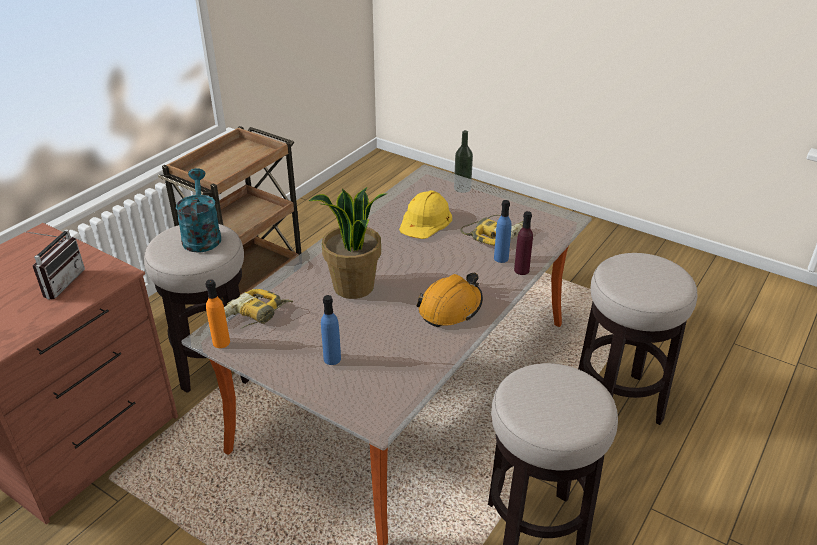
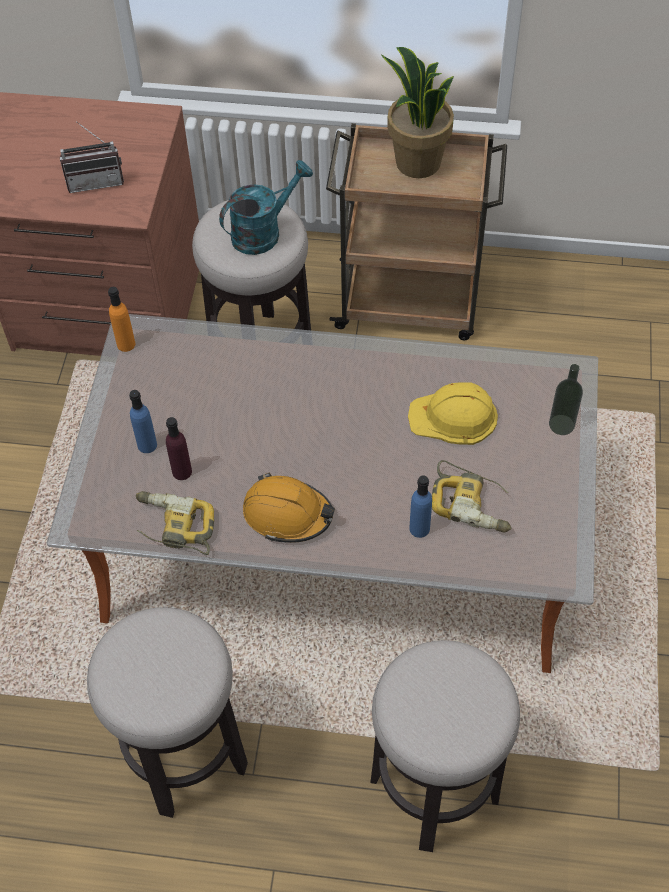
camera: 65 degrees right, 20 degrees up
(251, 317) = (176, 346): power drill -> power drill (173, 527)
(353, 287) = (274, 407): potted plant -> potted plant (417, 163)
(521, 270) = (406, 559): purple bottle -> purple bottle (182, 471)

